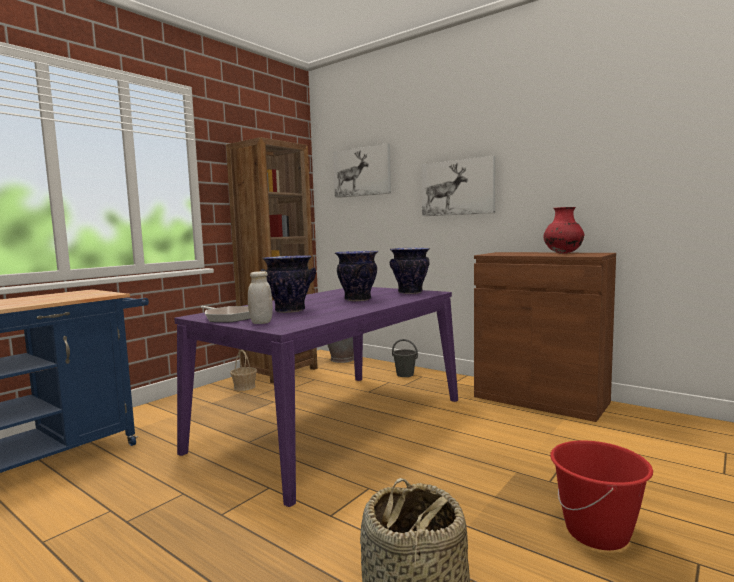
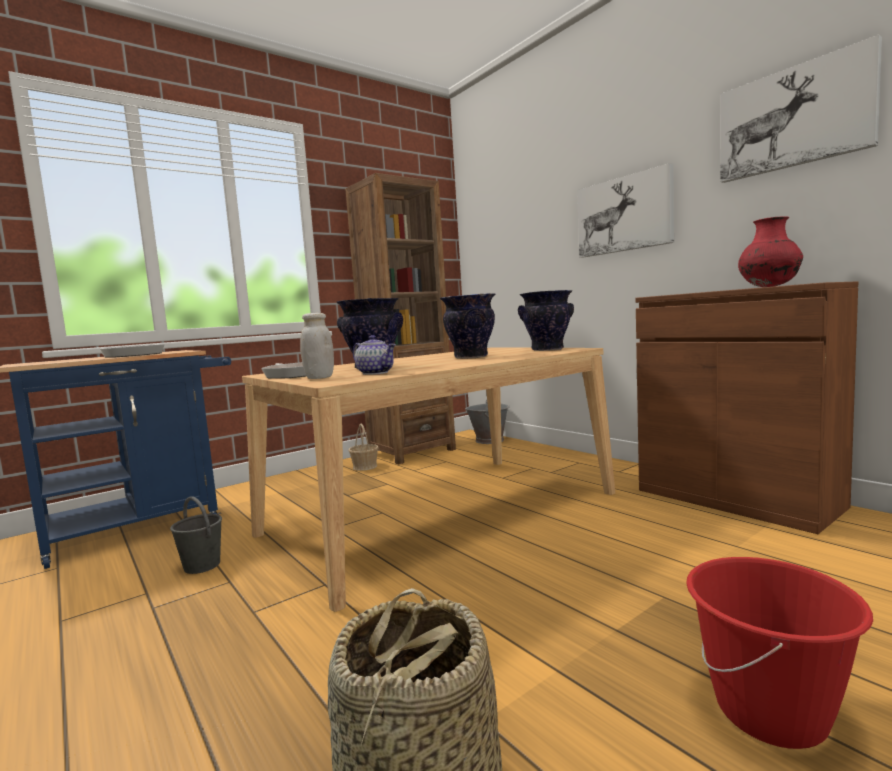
camera: 15 degrees right, 0 degrees up
(61, 298) = (135, 355): none -> frying pan
(304, 317) = (376, 373): none -> teapot
(334, 423) = (442, 513): purple dining table -> beige dining table
(362, 172) = (510, 211): picture -> picture (794, 118)
(404, 374) = (557, 459): grey bucket -> grey bucket (202, 565)

